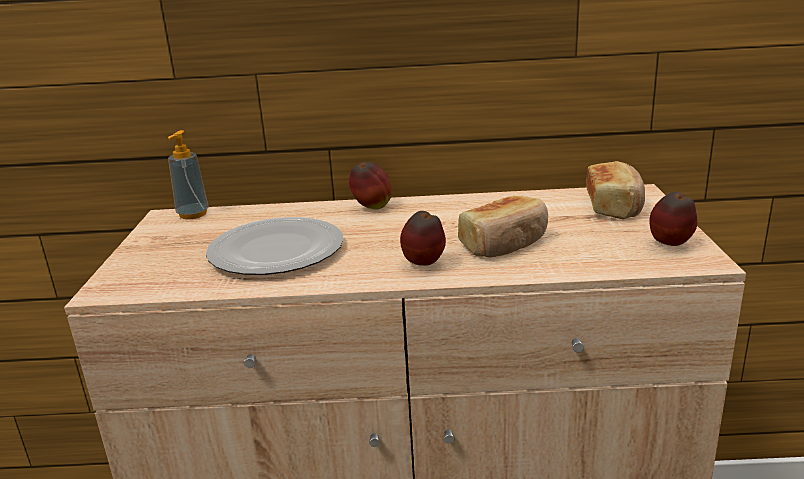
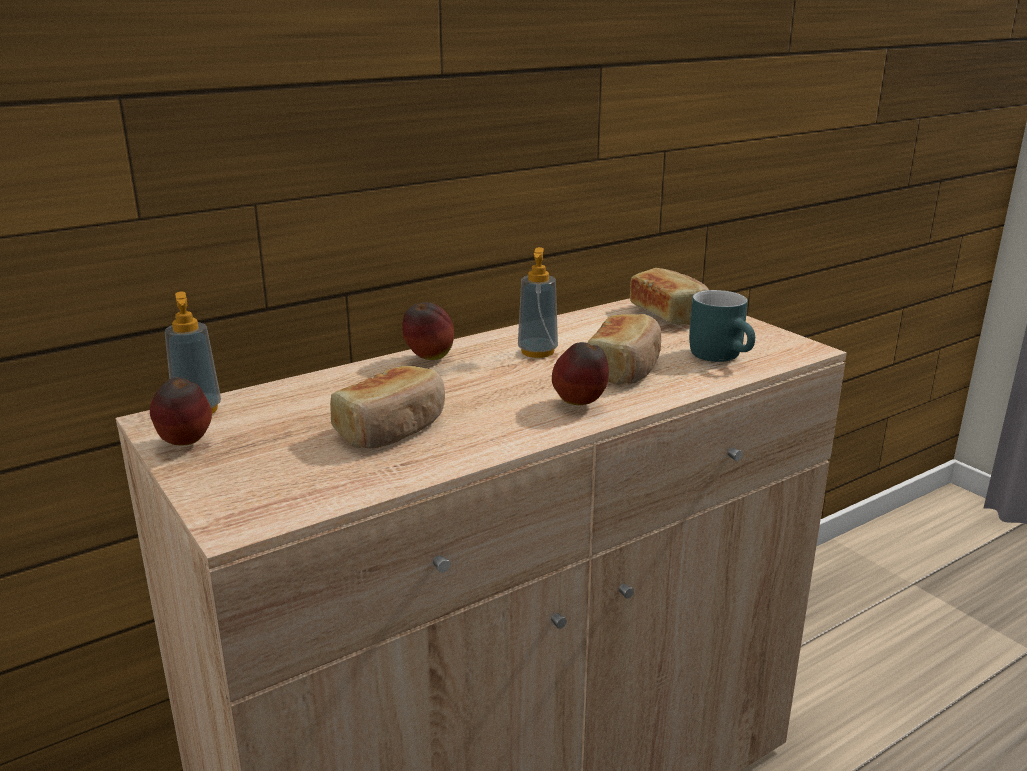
camera: 35 degrees left, 0 degrees up
(275, 252) = (392, 428): plate -> bread
(456, 217) = (537, 352): none -> soap dispenser
(608, 251) = (723, 356): none -> turquoise mug
(670, 245) = (764, 341): apple -> apple (185, 445)

